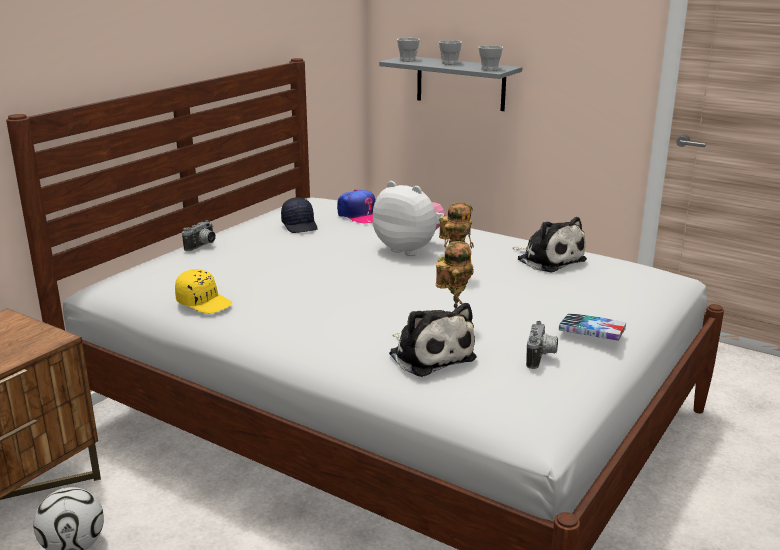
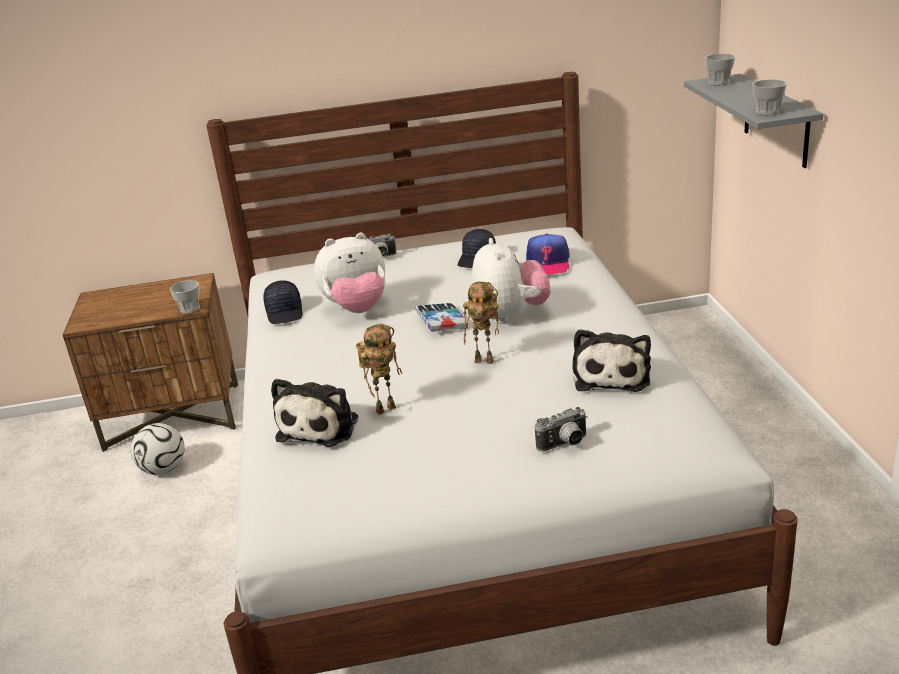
camera: 50 degrees right, 5 degrees up
(204, 302) = (285, 312): yellow cap -> black cap
(272, 280) = (357, 309): none -> plush toy
(449, 63) = (751, 94): cup -> cup (190, 309)
(541, 358) = (386, 471): camera -> camera (565, 445)
(591, 333) = (476, 470): book -> book (442, 322)

